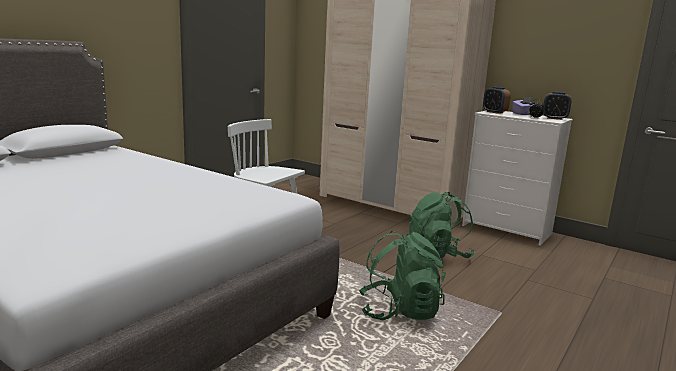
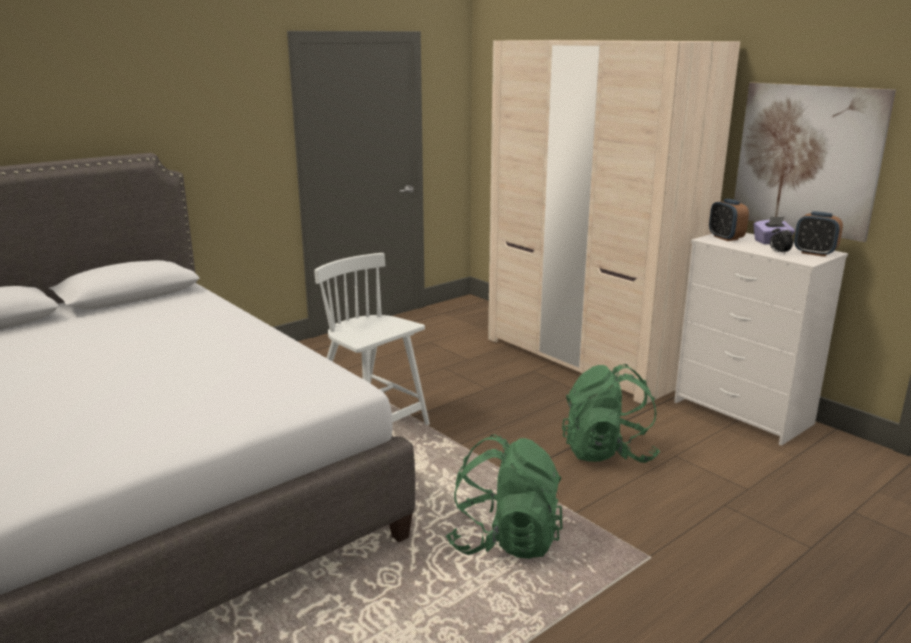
camera: 15 degrees right, 5 degrees up
(543, 60) = (807, 159): none -> picture

